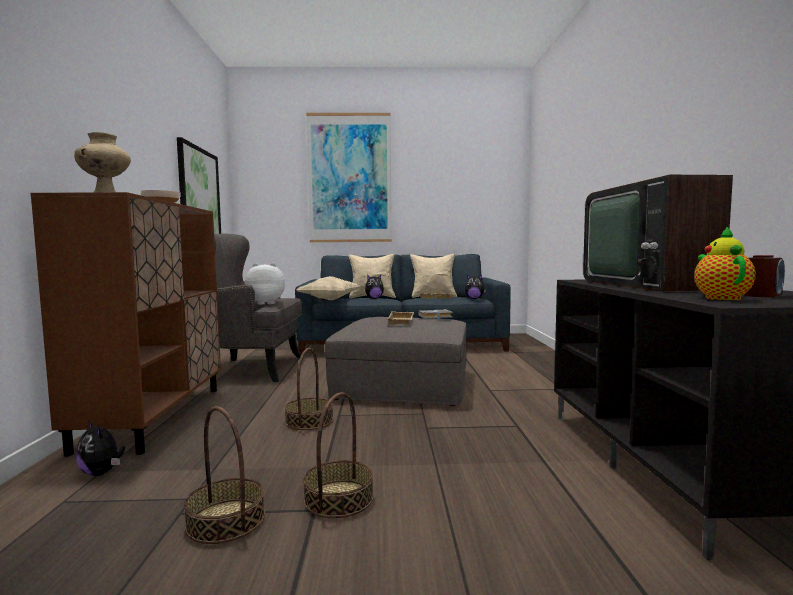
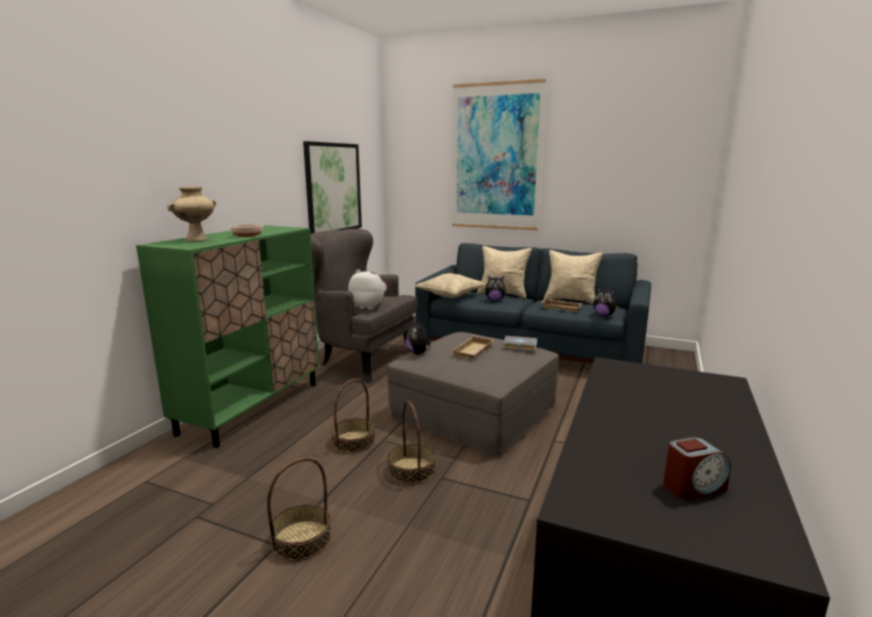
camera: 25 degrees right, 10 degrees up
(102, 473) = (182, 460): plush toy -> plush toy (419, 353)
(154, 417) = (252, 407): brown cabinet -> green cabinet
(225, 521) = (216, 534): basket -> basket (411, 470)
(652, 285) = (656, 406): television -> none
(720, 298) = (614, 484): teapot -> none

